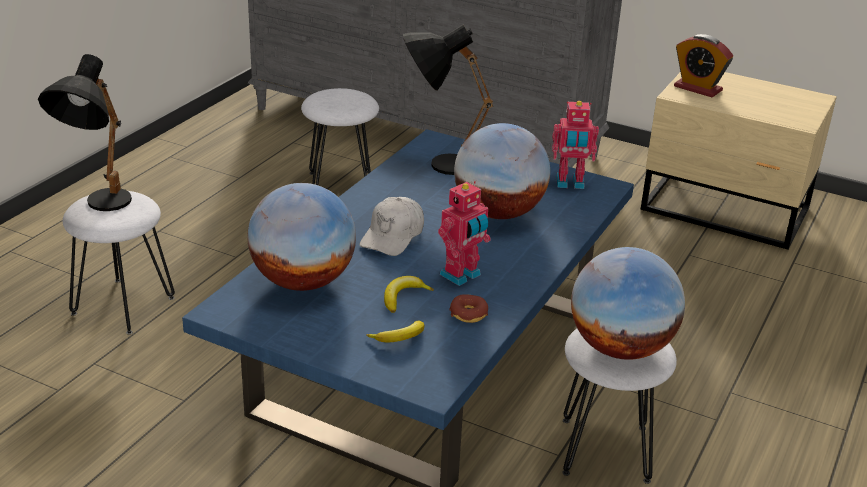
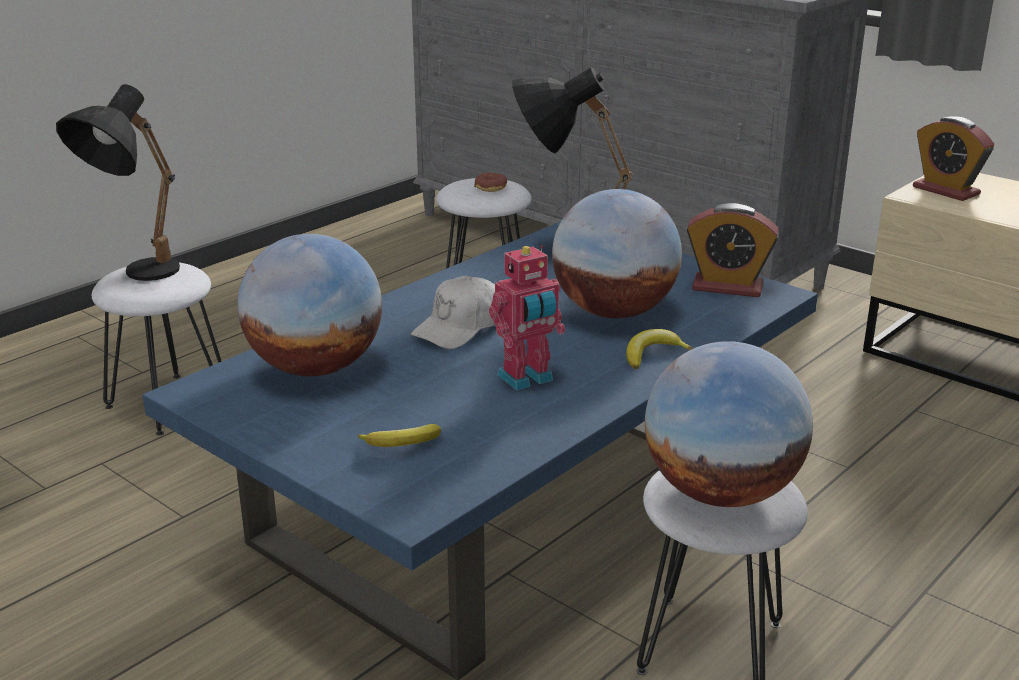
camera: 15 degrees right, 5 degrees down
(403, 297) = (434, 397): banana -> banana (652, 355)
(468, 314) = (512, 425): donut -> donut (491, 187)
(570, 183) = (727, 287): toy robot -> alarm clock

